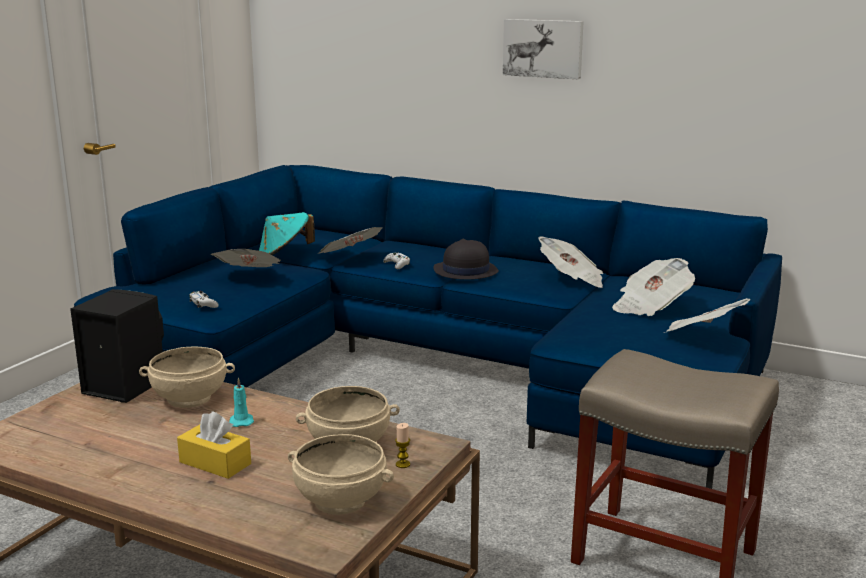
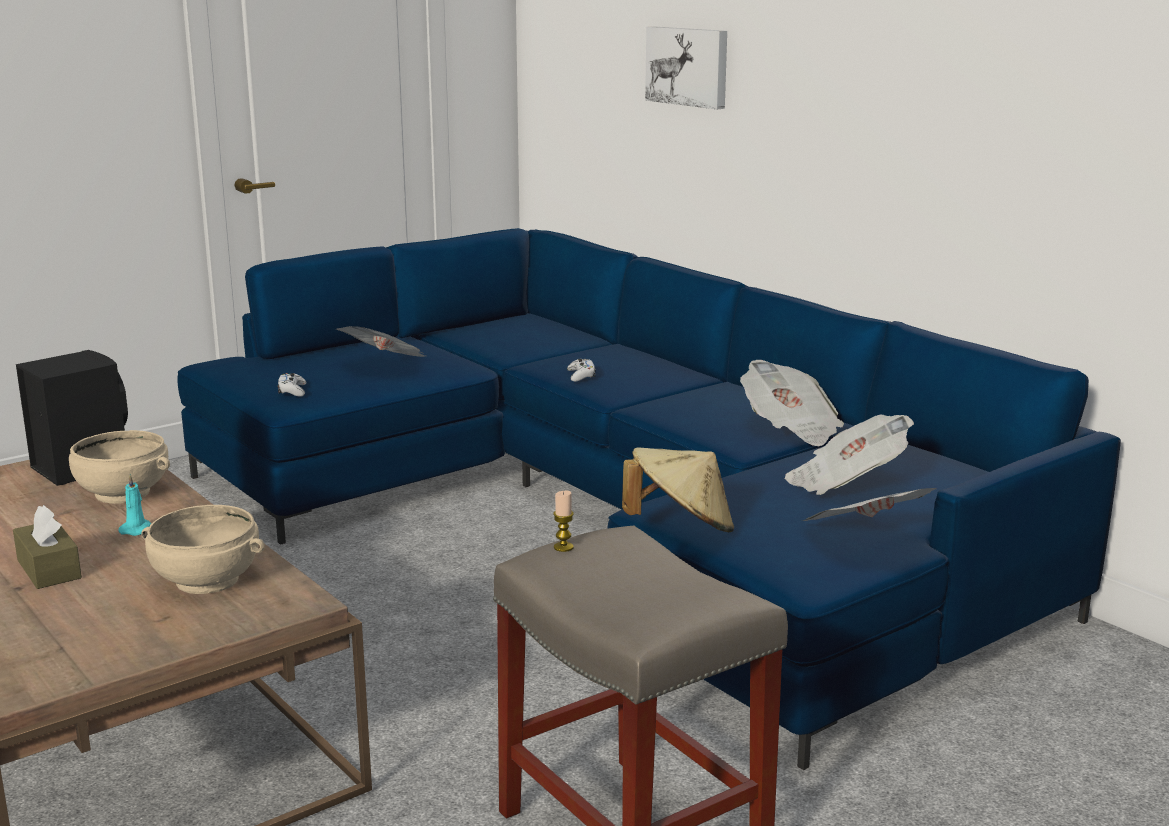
camera: 25 degrees right, 0 degrees up
(215, 463) = (49, 569): yellow tissue box -> brown tissue box
(284, 254) = (466, 344): turquoise hat -> none
(339, 501) = (107, 641): beige bowl -> none
(350, 257) = (537, 359): newspaper -> none
(402, 464) = (231, 616): candle -> candle (563, 547)
(465, 271) = (657, 396): black hat -> none
(543, 48) = (823, 84): picture -> picture (688, 66)
(595, 350) = (681, 527): none -> beige hat

